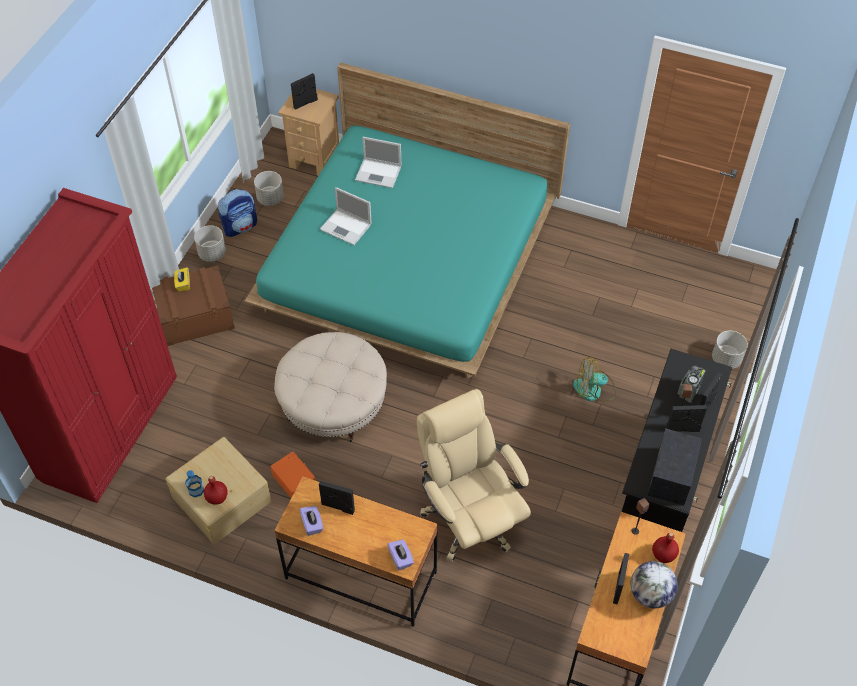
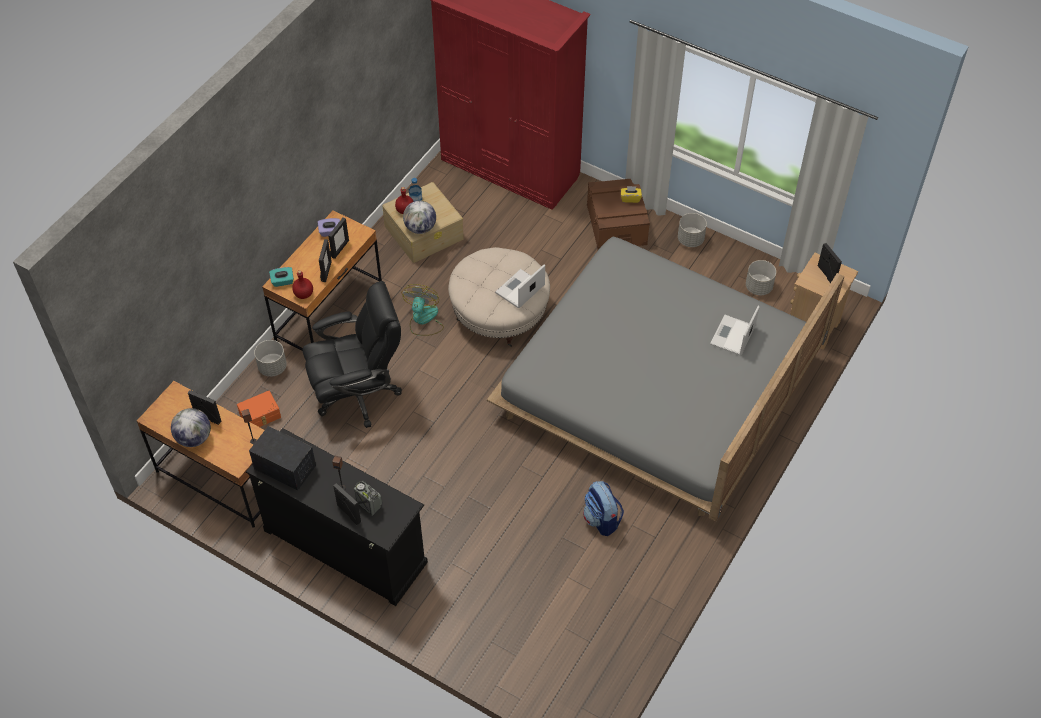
camera: 100 degrees right, 0 degrees up
(240, 226) = (723, 262): backpack -> backpack (601, 519)
(245, 475) = (420, 228): none -> globe
(295, 480) = (429, 279): orange storage box -> orange storage box (260, 416)
(346, 227) = (661, 302): laptop -> laptop (519, 290)
(401, 559) = (282, 281): purple tissue box -> turquoise tissue box
(407, 264) = (656, 388): turquoise bed -> grey bed
(470, 519) = (358, 393): beige office chair -> black office chair
(594, 390) = (468, 517): fan -> fan (423, 320)
(664, 555) = (224, 456): red bottle -> red bottle (303, 294)
(682, 430) = (329, 488): picture frame -> picture frame (326, 271)
(726, 359) = (480, 650): grey planter -> grey planter (272, 367)

